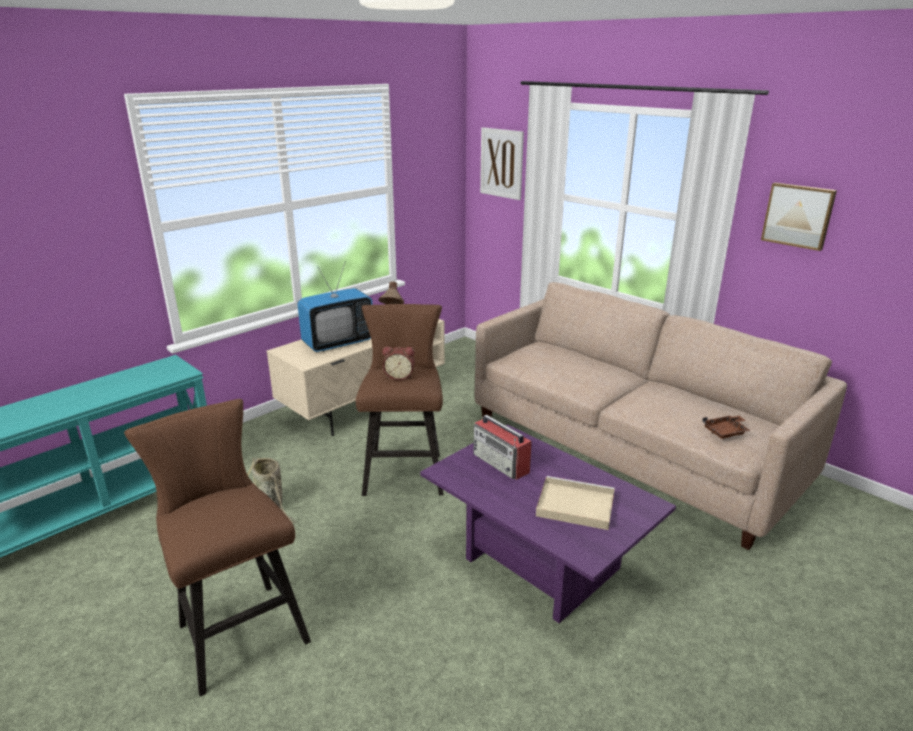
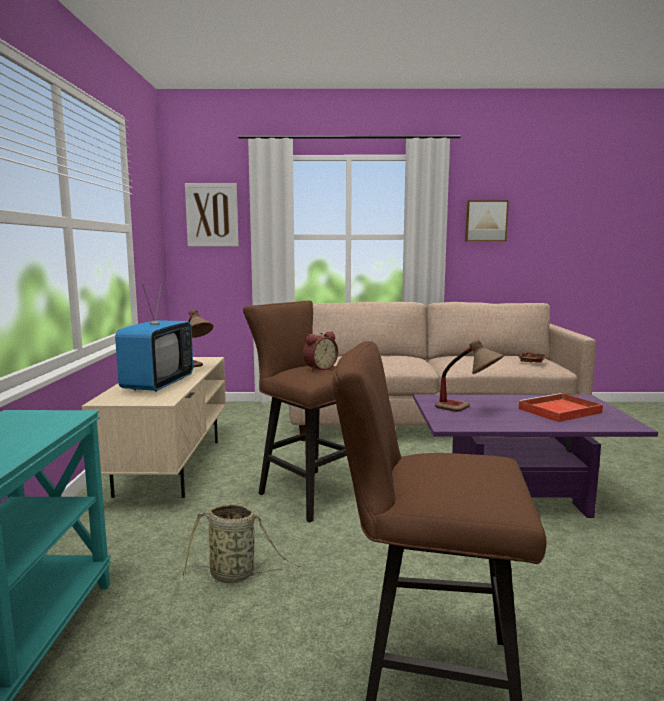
camera: 45 degrees left, 15 degrees down
(501, 463) = (468, 410): radio -> table lamp
(573, 505) = (558, 411): beige tray -> red tray

